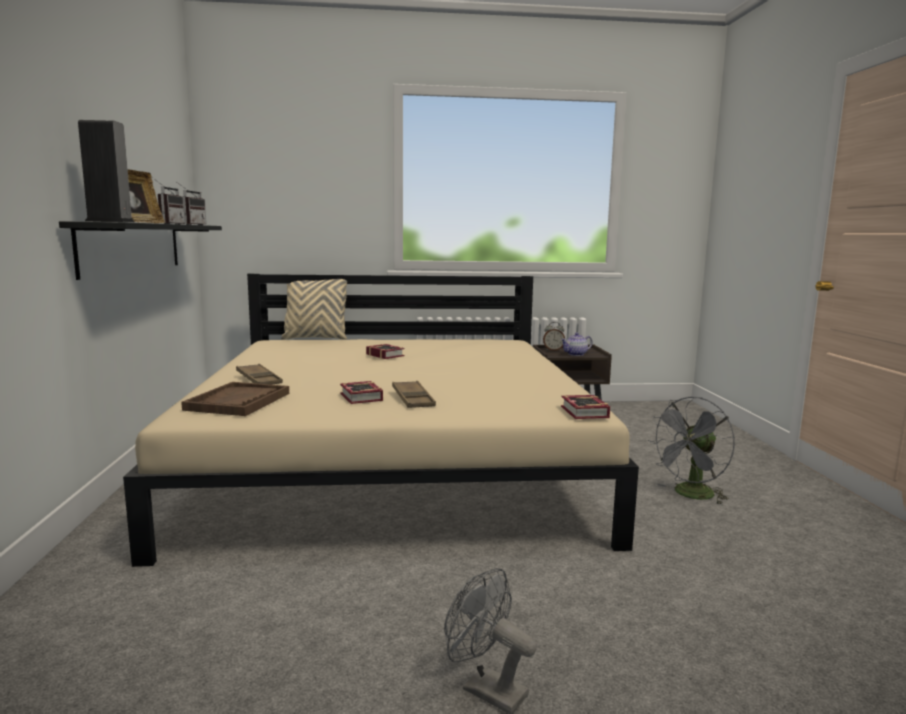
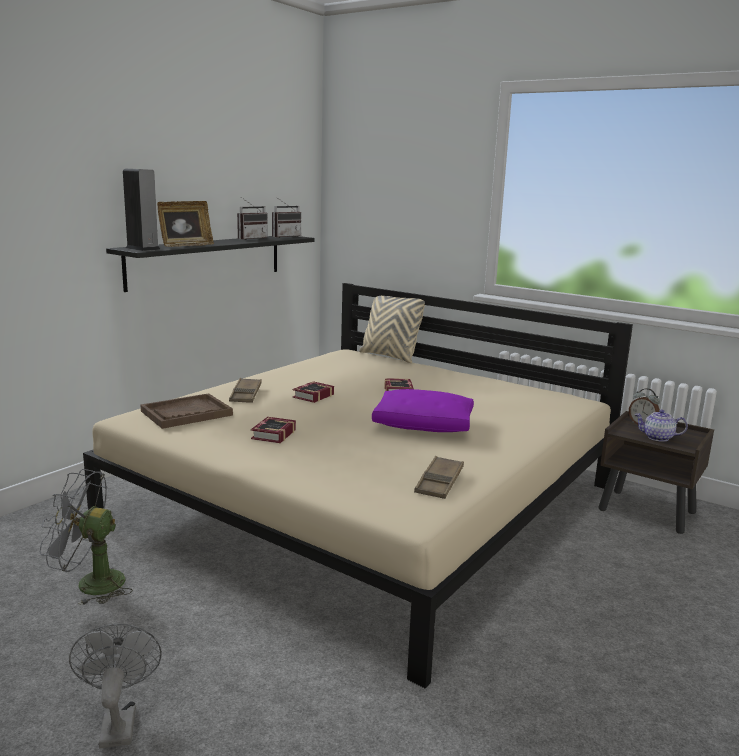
camera: 40 degrees right, 5 degrees up
(413, 399) = (306, 449): brown tray -> brown tray (439, 482)
(456, 369) = (424, 425): none -> purple pillow
(584, 413) = (410, 516): book -> book (311, 396)
(690, 495) = (613, 668): grey fan -> grey fan (90, 584)

